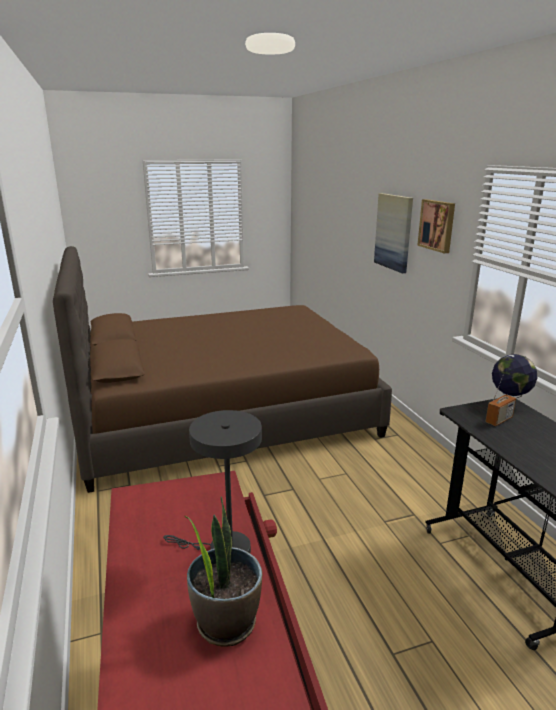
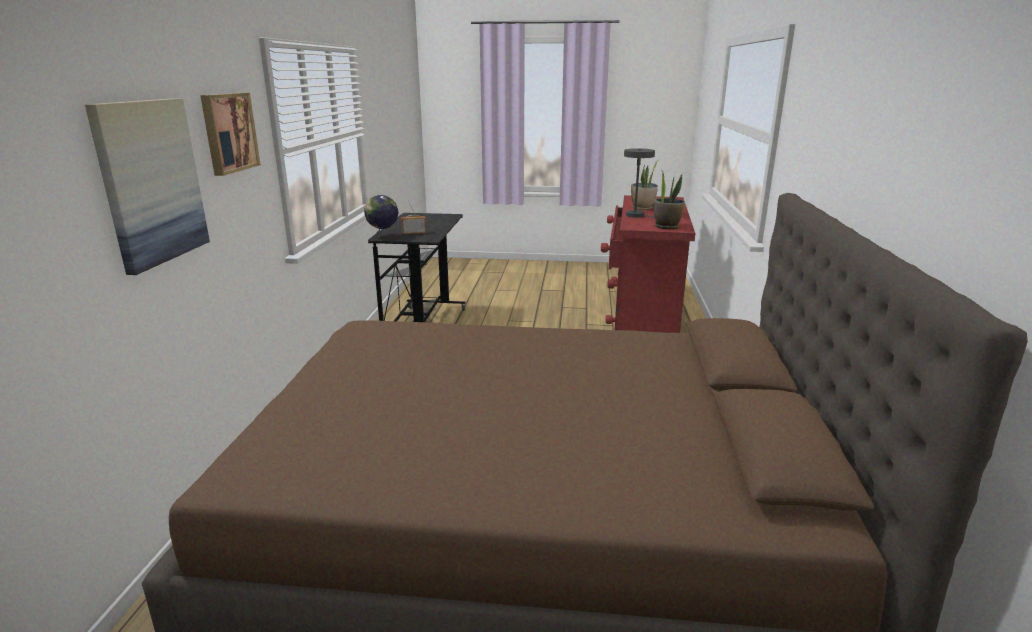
camera: 155 degrees left, 0 degrees up
(159, 502) = (666, 227): none -> potted plant

